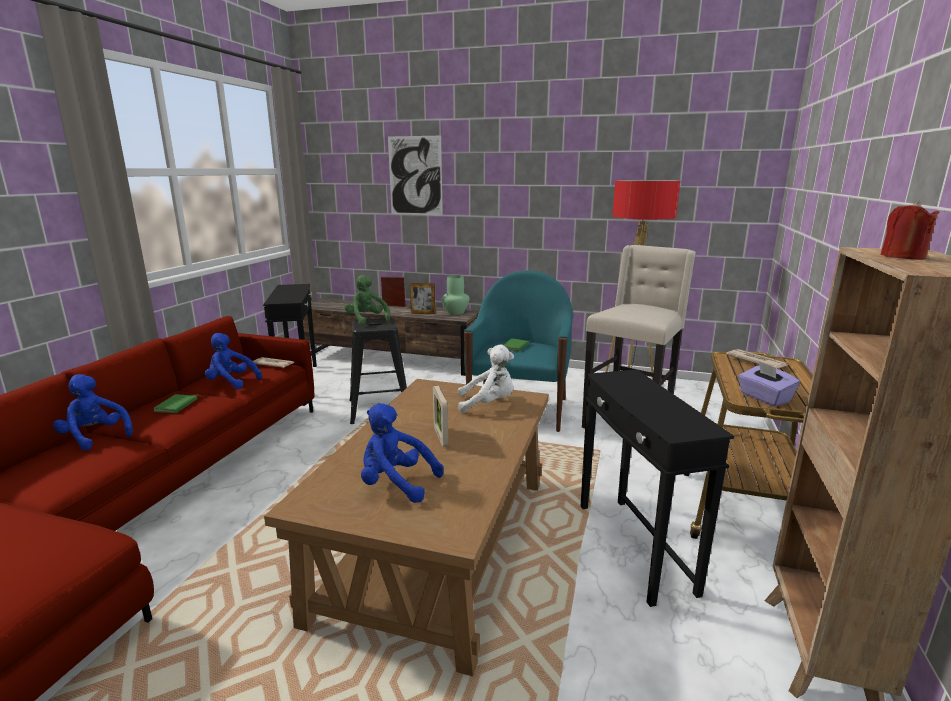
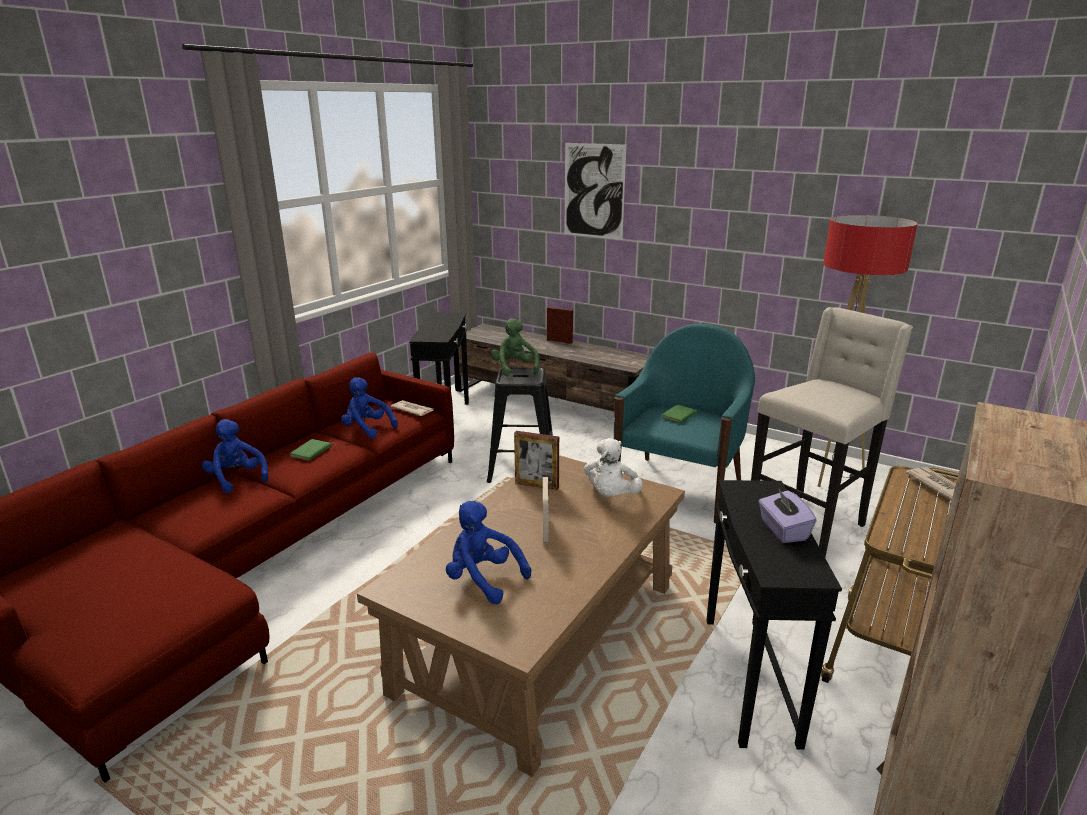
camera: 15 degrees right, 5 degrees up
(423, 313) = (589, 355): picture frame -> picture frame (537, 485)
(455, 313) = (627, 358): green vase -> none
(488, 404) = (611, 496): white plush toy -> white plush toy turned 90 degrees clockwise
(764, 398) = (915, 542): purple tissue box -> purple tissue box (783, 530)
(902, 257) = (1019, 436): red candle -> none

